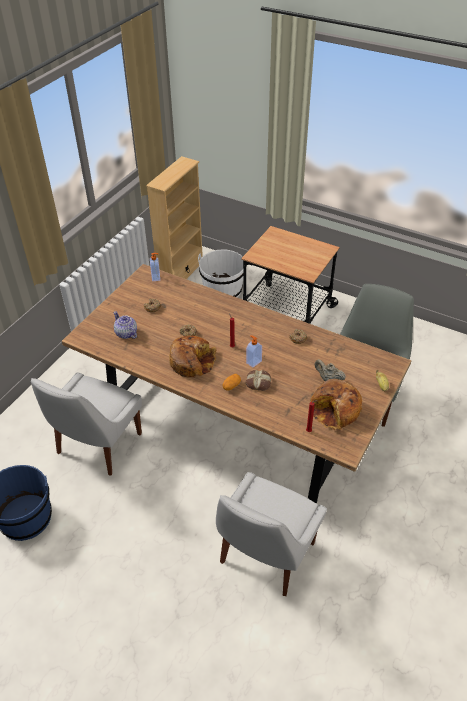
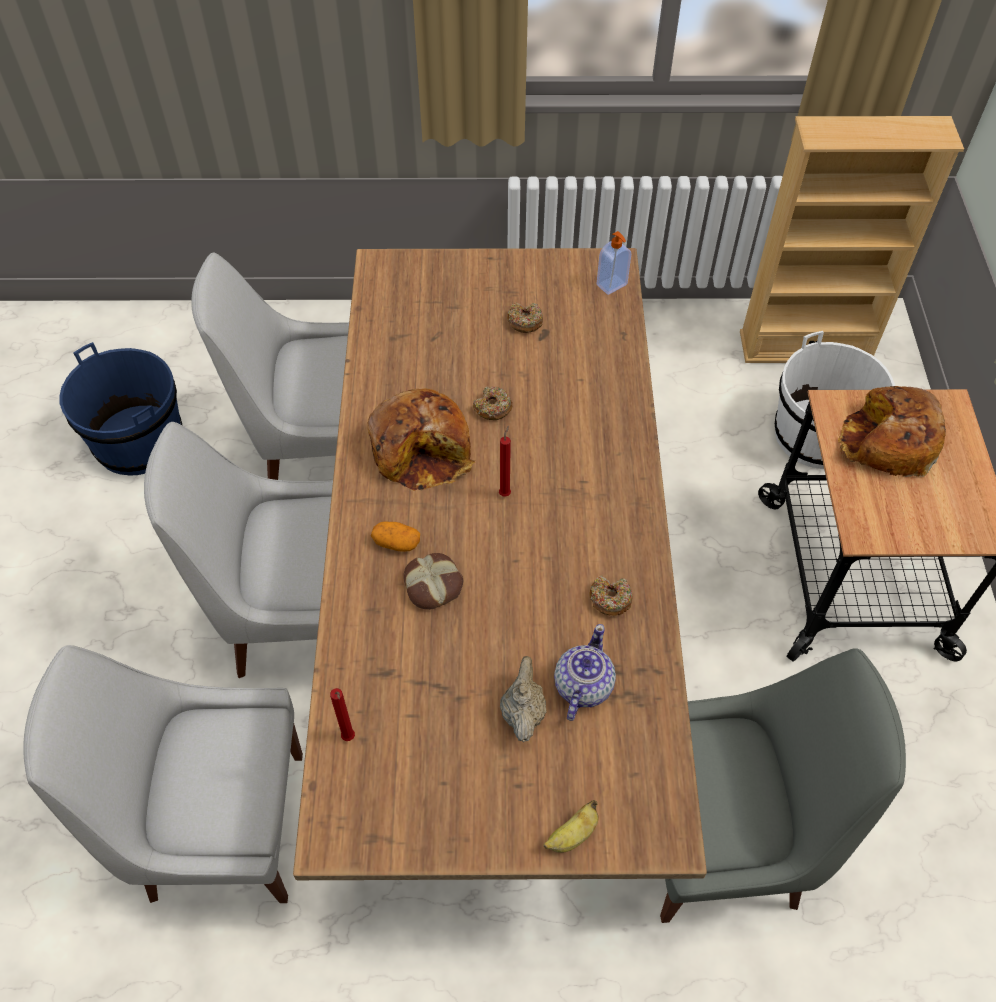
camera: 60 degrees right, 10 degrees up
(126, 333) = (430, 320): teapot -> teapot (582, 686)
(179, 489) = (294, 615): none -> white chair
(253, 362) = (486, 549): soap dispenser -> none
(336, 410) = (437, 766): bread -> bread (887, 442)

